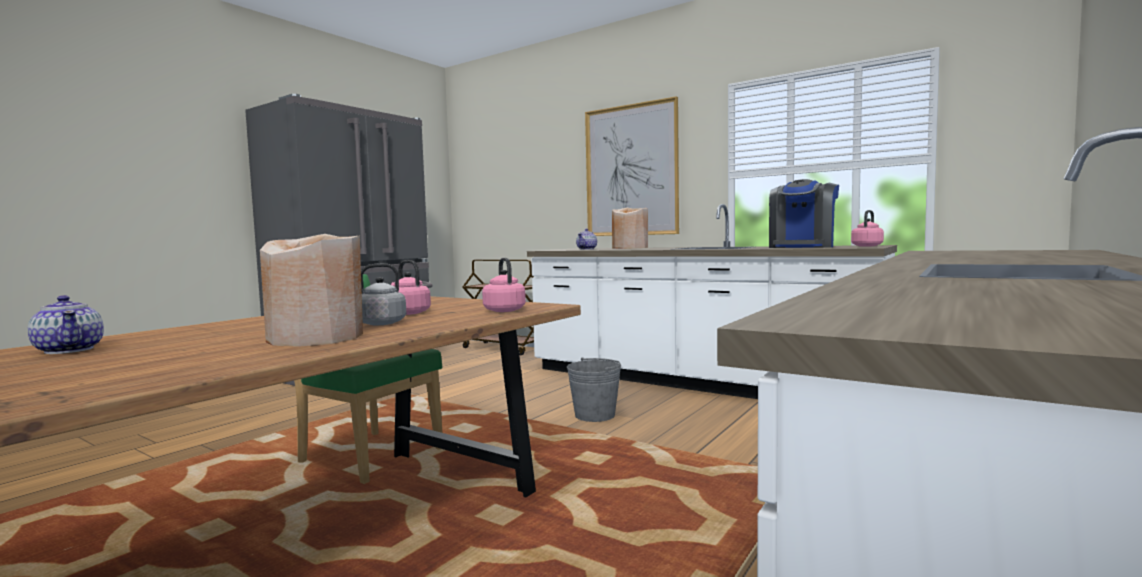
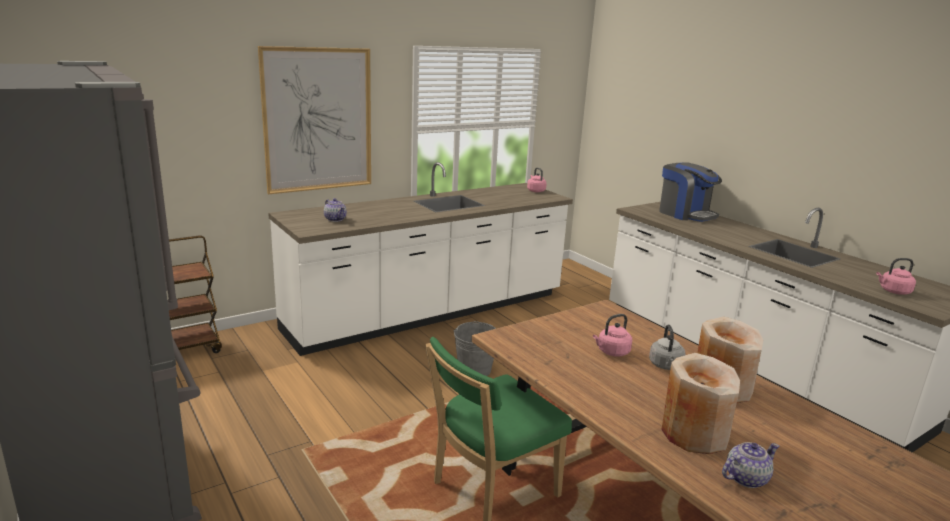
camera: 70 degrees left, 15 degrees up
(503, 310) = (622, 323): pink kettle -> pink kettle (893, 291)
(630, 248) = (358, 208): beige vase -> beige vase (693, 434)
(802, 247) = (509, 197): coffee machine -> coffee machine (685, 214)

